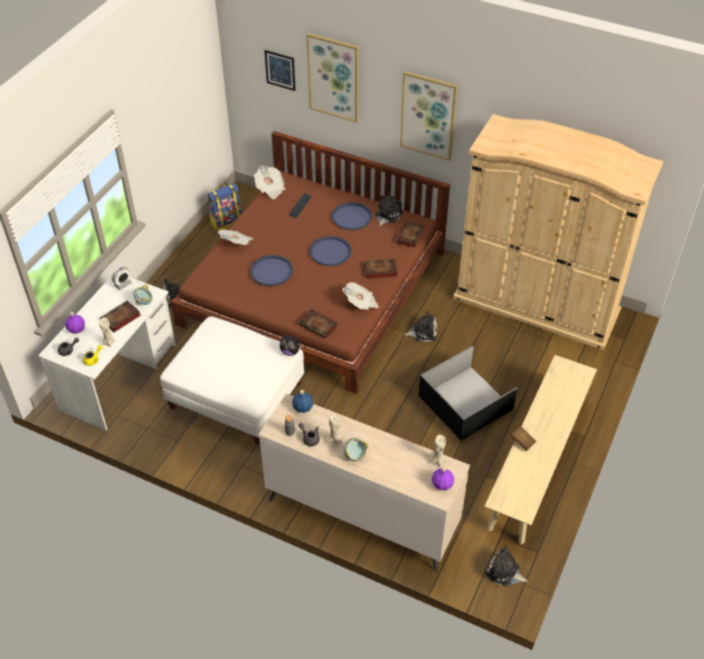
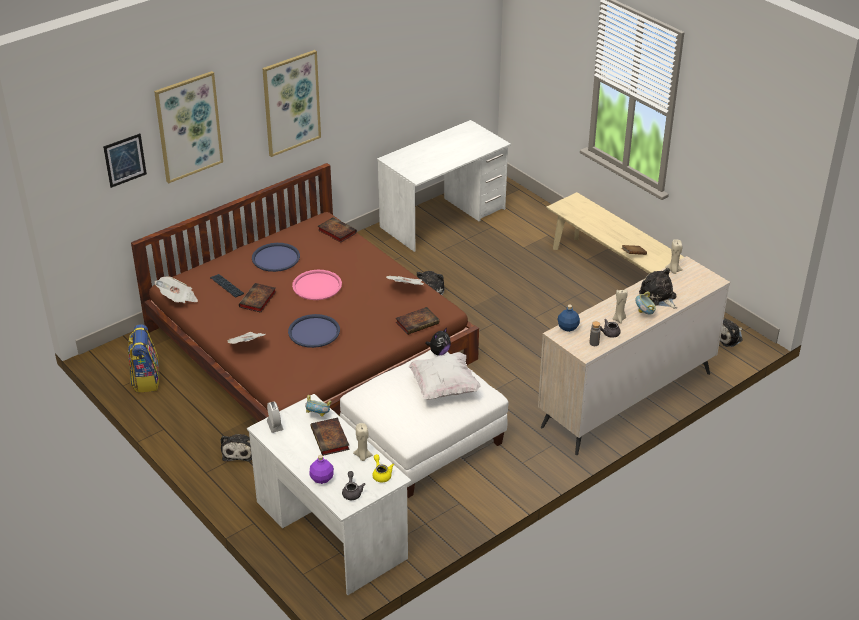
camera: 65 degrees left, 10 degrees down
(244, 369) = (444, 387): none -> white pillow
(330, 252) = (317, 286): blue tray -> pink tray
(379, 270) = (370, 264): book -> book (257, 300)
(387, 215) = (293, 235): plush toy -> plush toy (658, 297)
(442, 484) = (701, 276): purple bottle -> none
(466, 403) = (534, 297): black storage box -> none
(536, 304) = (443, 218): beige wardrobe -> white desk

